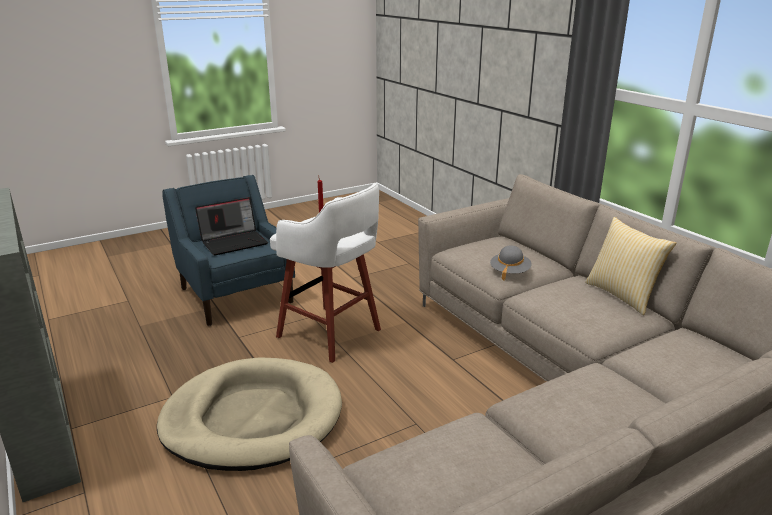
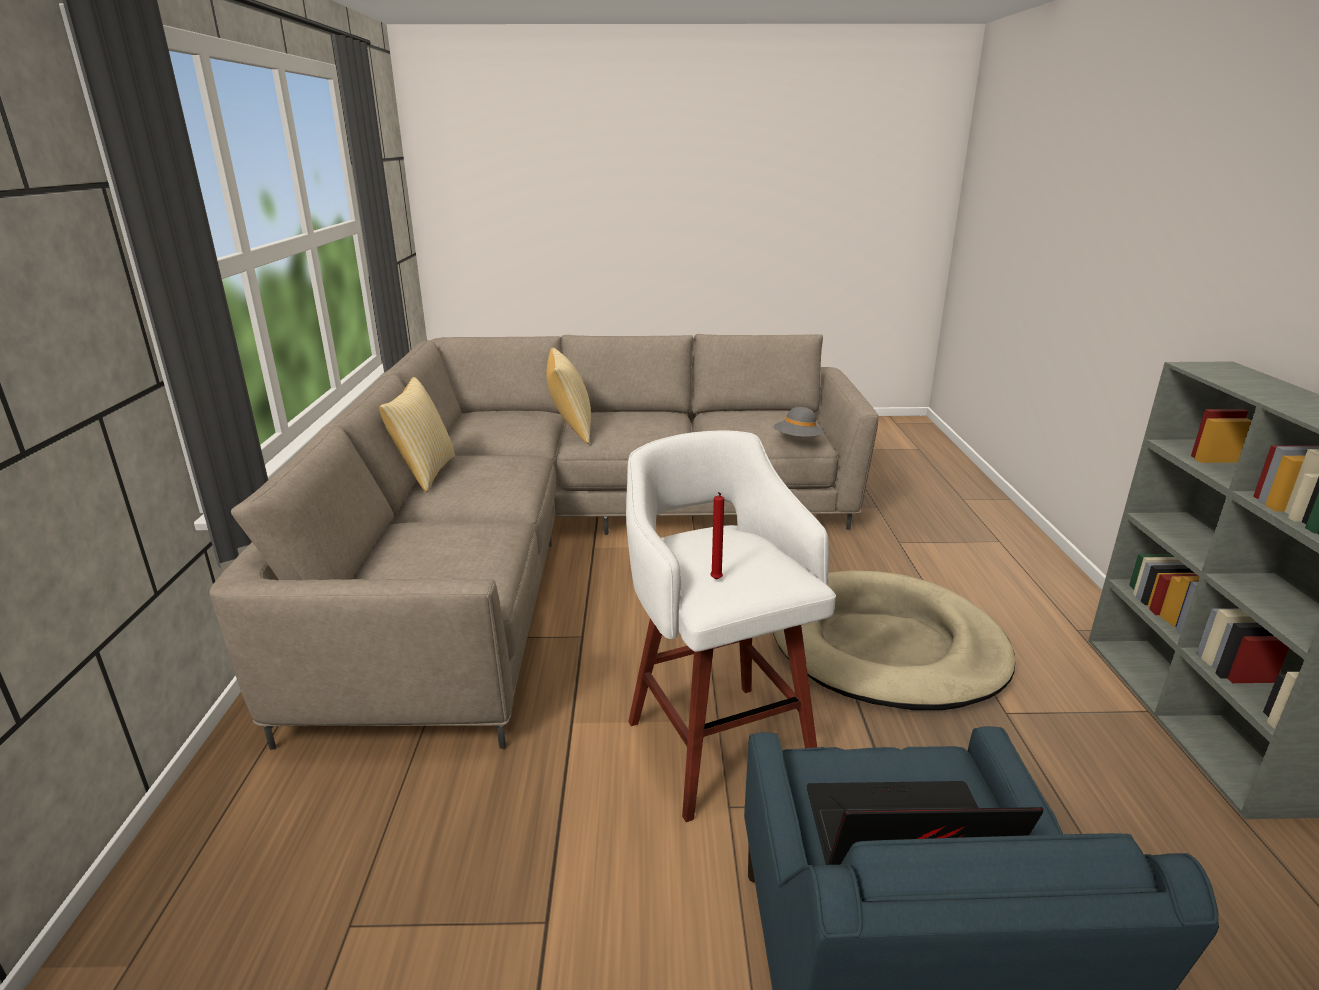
camera: 150 degrees left, 0 degrees up
(509, 272) = (475, 530): grey hat -> grey hat (797, 441)
(630, 380) = (570, 431): none -> pillow

